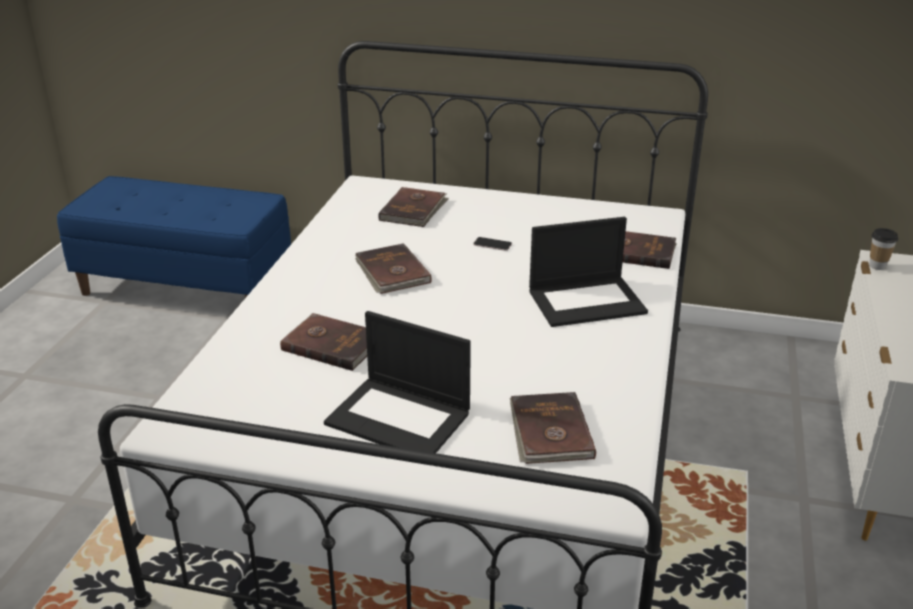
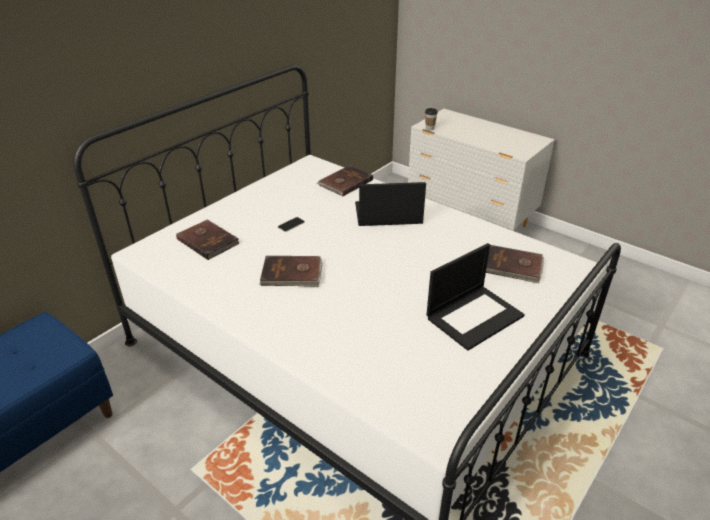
camera: 65 degrees left, 5 degrees up
(332, 344) = (370, 324): brown book -> none
(587, 301) = (387, 214): laptop -> laptop turned 105 degrees counterclockwise

